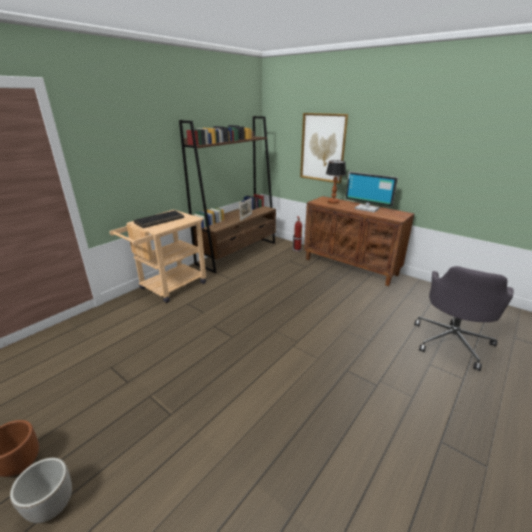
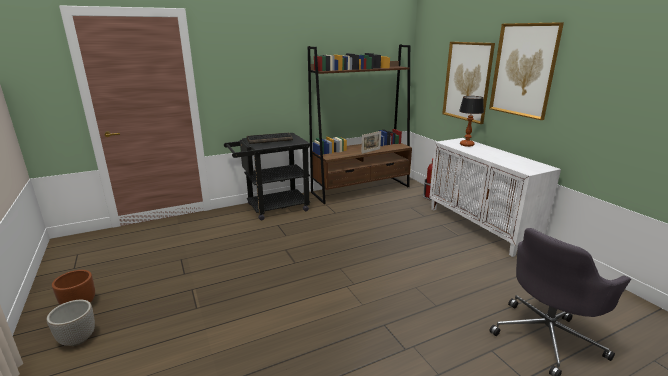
camera: 25 degrees right, 5 degrees down
(169, 288) = (272, 208): beige cart -> black cart
(351, 267) = (480, 226): brown cabinet -> white cabinet
(367, 208) = (502, 156): monitor -> none
(376, 137) = (523, 70): none -> picture

